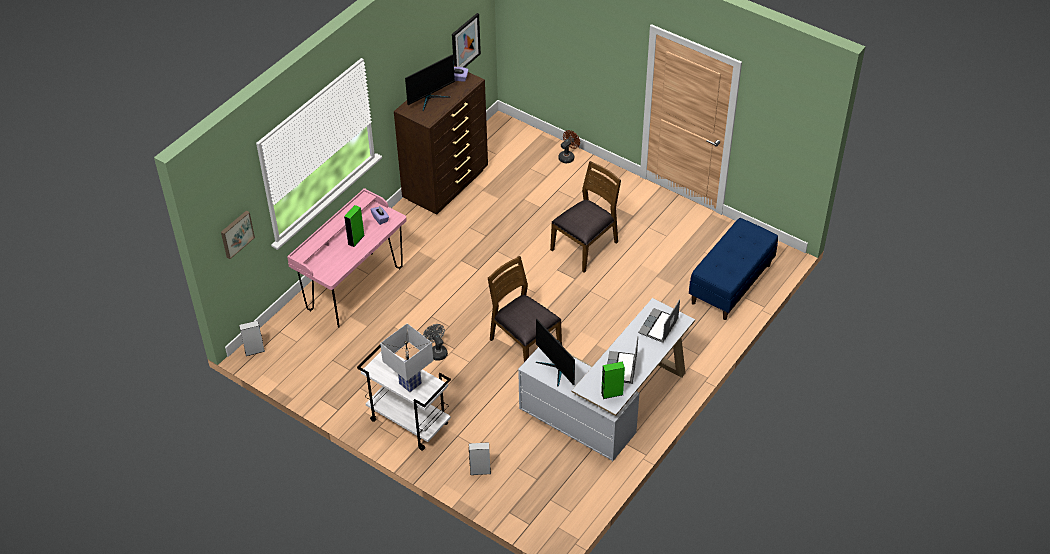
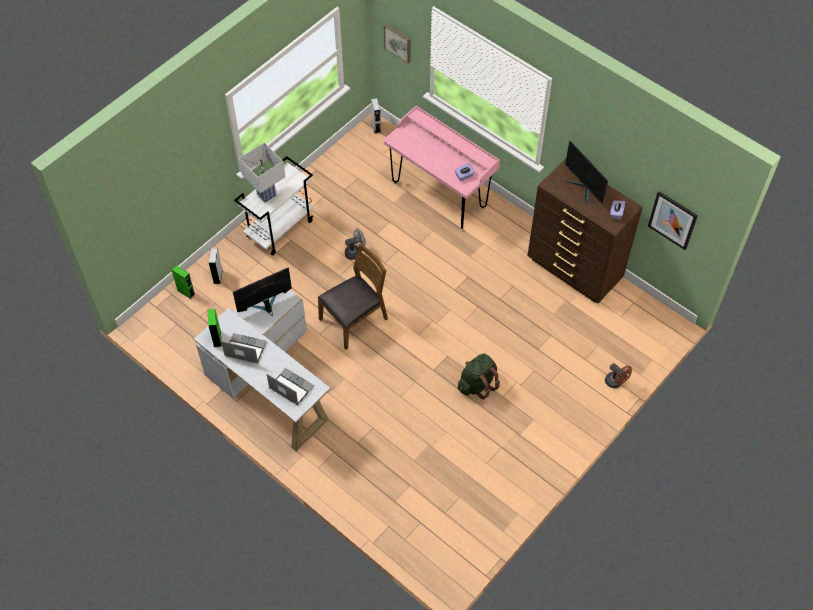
camera: 95 degrees right, 10 degrees up
(356, 239) = (439, 158): green speaker -> green speaker (186, 292)
(585, 246) = (477, 384): brown chair -> green backpack
(731, 284) = (409, 515): blue bench -> none

